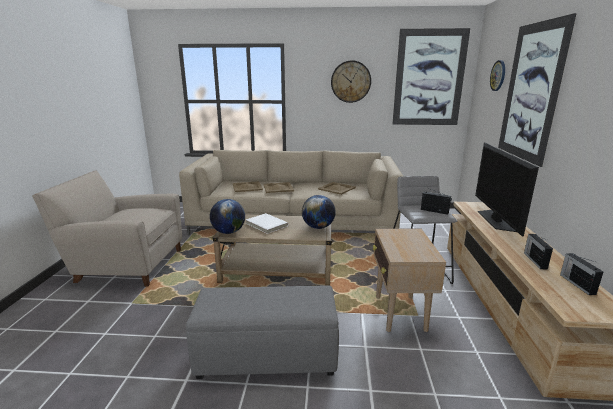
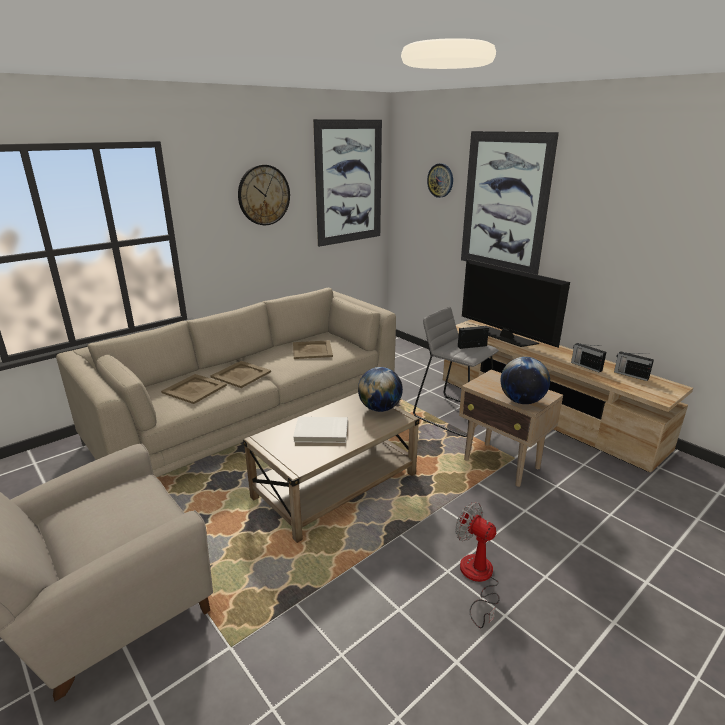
camera: 45 degrees left, 5 degrees up
(228, 232) = (299, 464): globe -> globe (522, 401)
(266, 356) = (477, 579): grey ottoman -> fan

